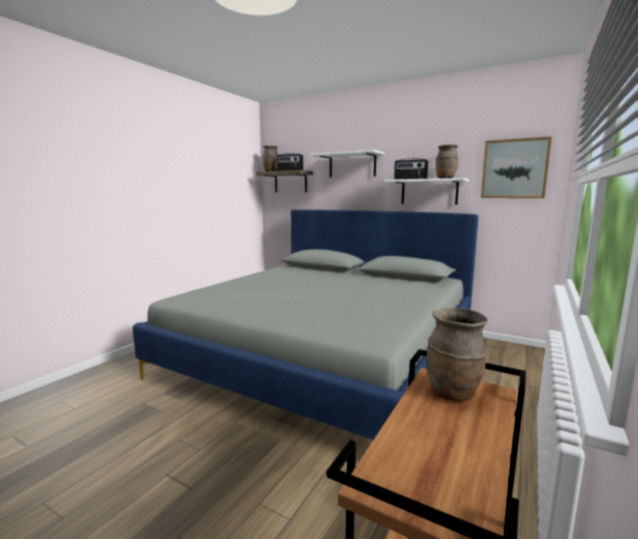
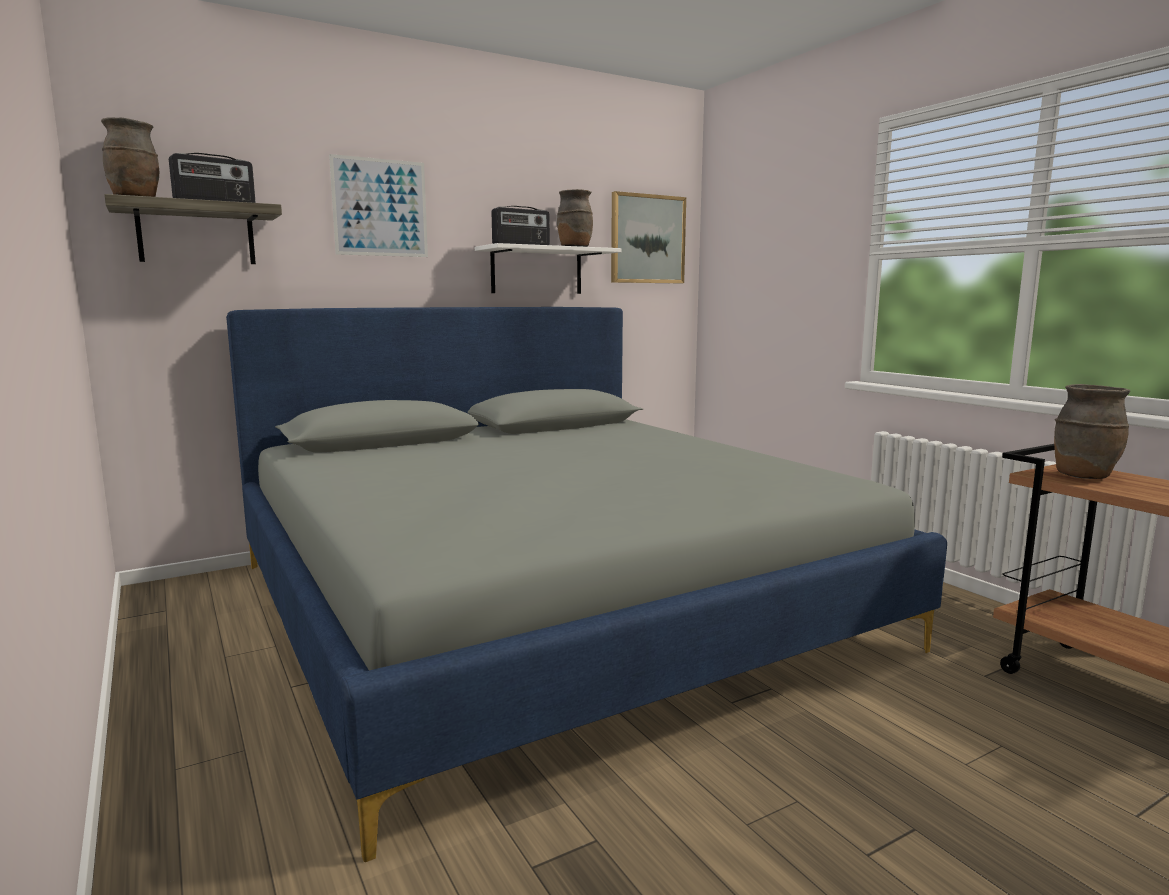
camera: 60 degrees left, 0 degrees up
(352, 165) = (380, 207): white shelf -> picture

